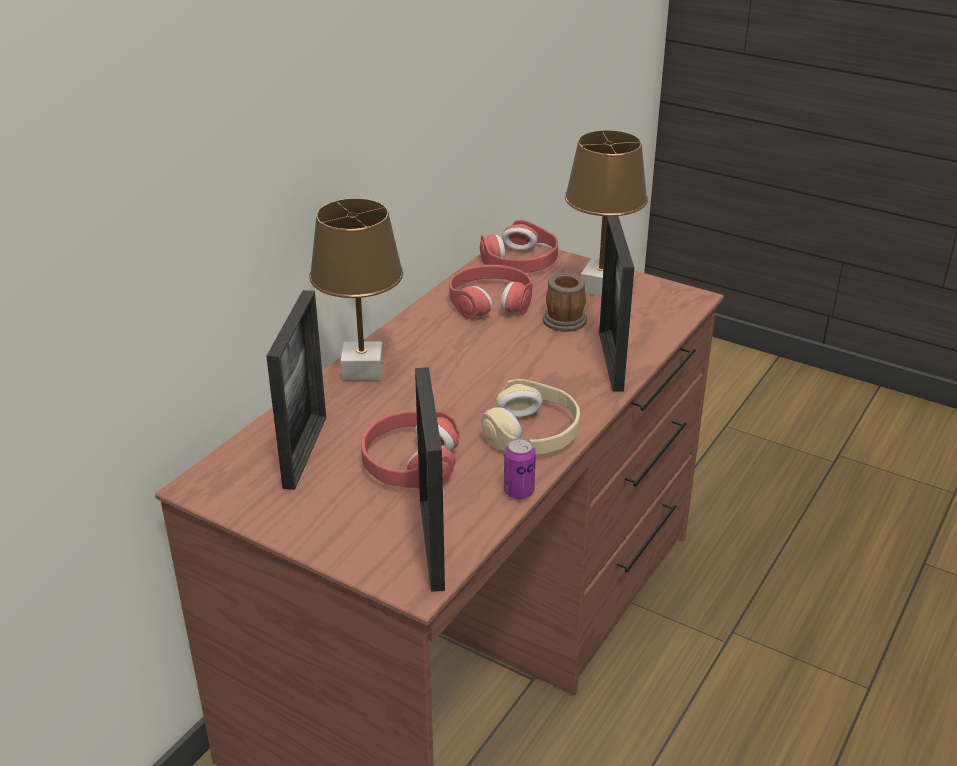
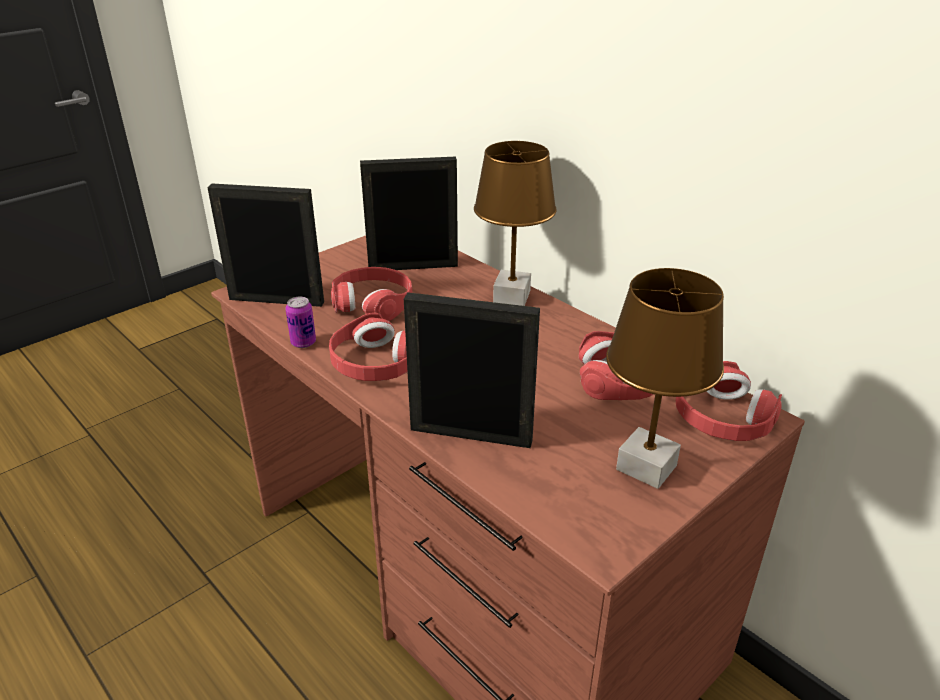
camera: 105 degrees right, 0 degrees up
(305, 451) = (413, 267): picture frame -> picture frame turned 150 degrees clockwise
(532, 433) = (374, 362): beige headphones -> red headphones
(564, 318) = (574, 422): mug -> none

